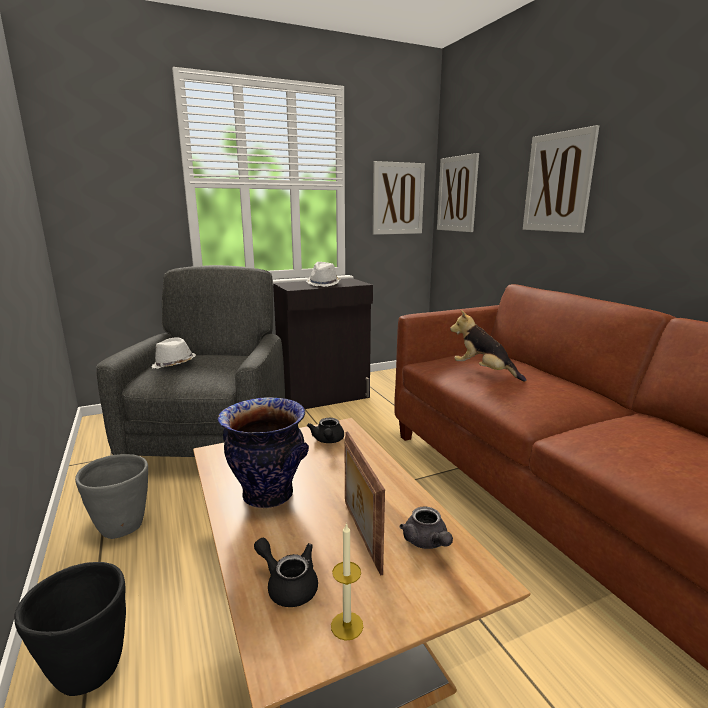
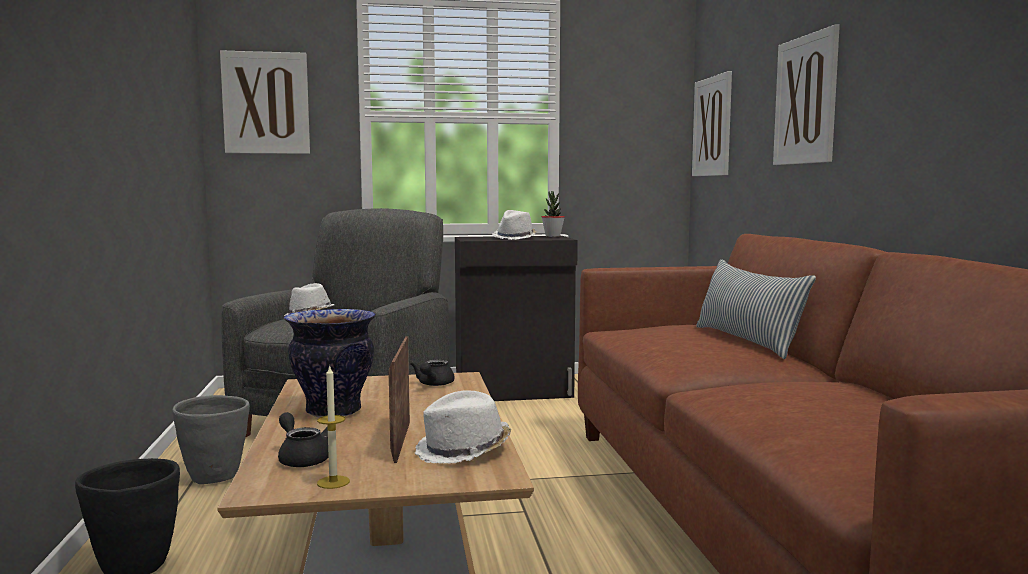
camera: 15 degrees right, 10 degrees down
(348, 280) = (552, 236): none -> potted plant
(398, 198) = (635, 135): picture -> picture (266, 103)
(427, 542) = (463, 451): grey teapot -> white hat
(484, 372) = (665, 333): plush toy -> none
(542, 374) = (747, 341): none -> pillow

